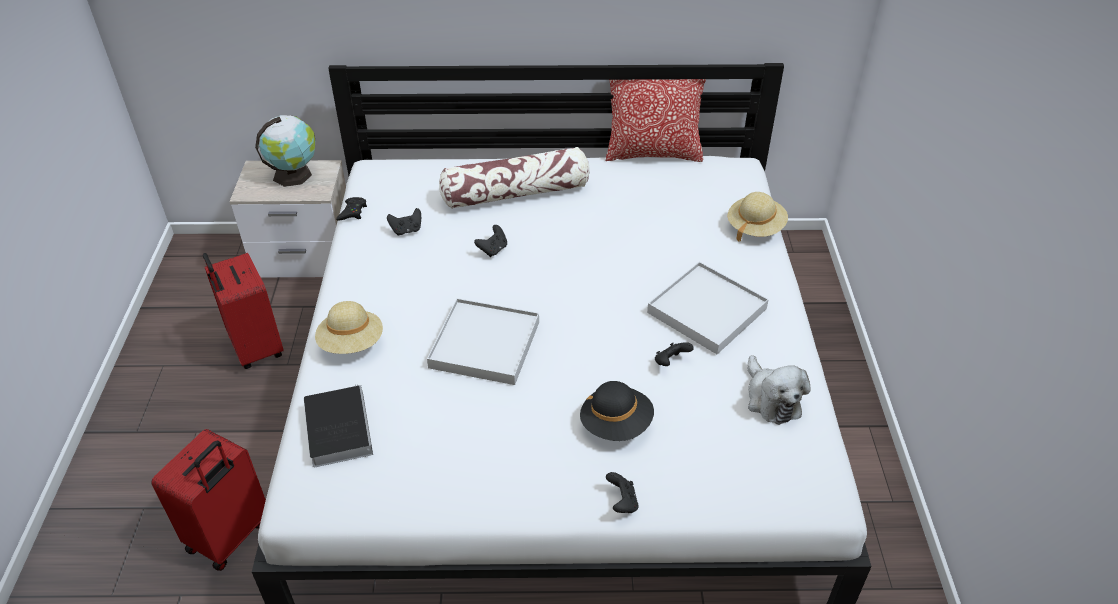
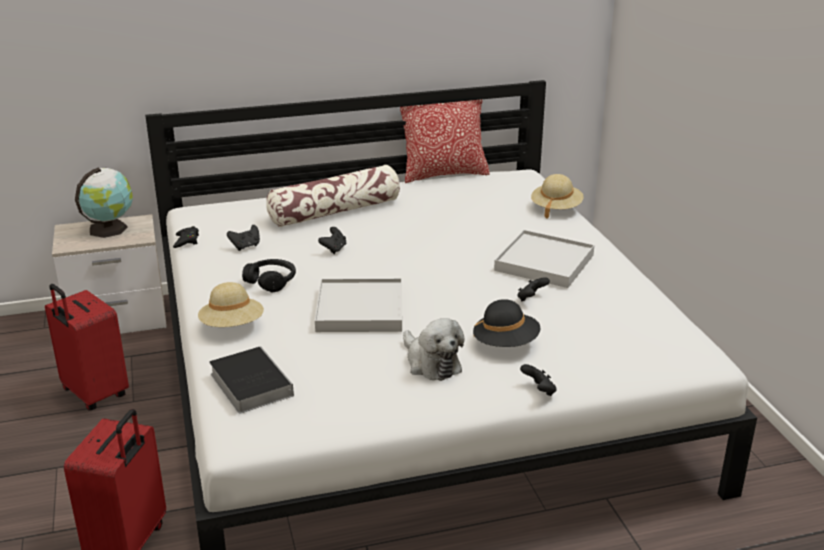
camera: 15 degrees left, 15 degrees down
(412, 286) = (271, 281): none -> black headphones
(771, 399) = (628, 309): plush toy -> plush toy (431, 363)

